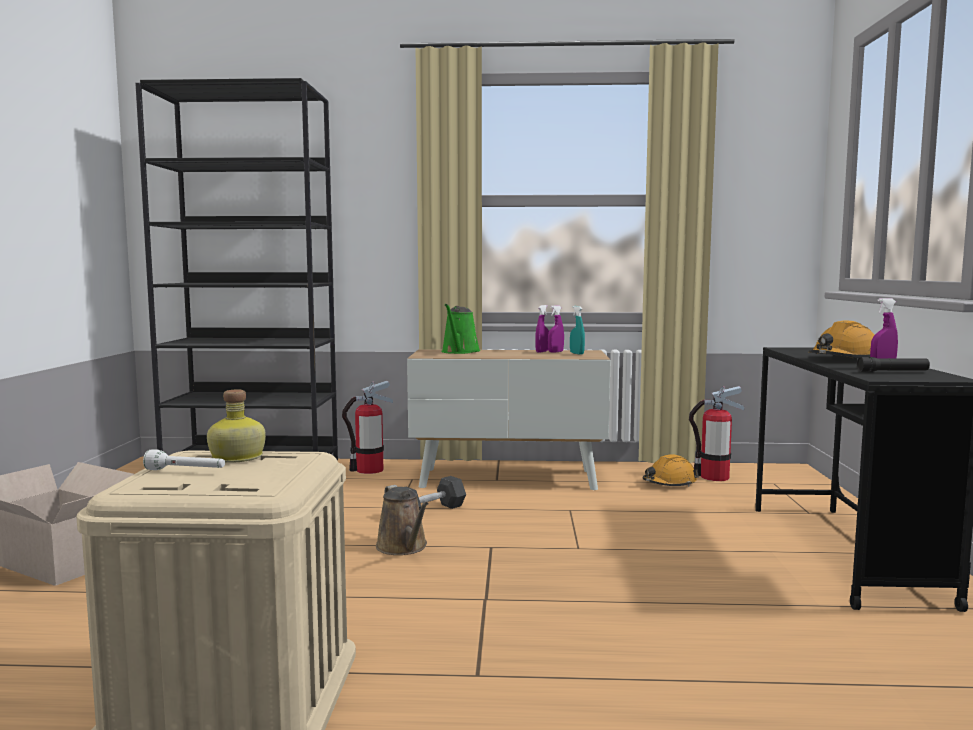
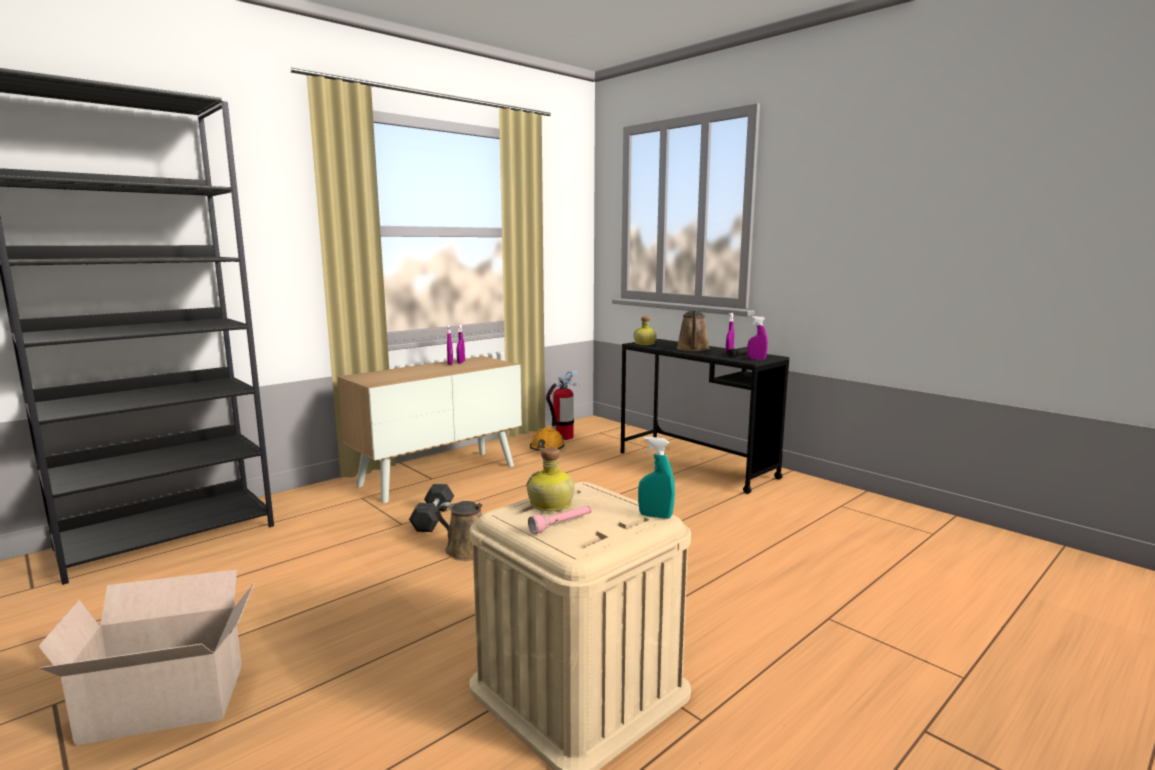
camera: 45 degrees left, 5 degrees up
(186, 471) = (562, 525): white flashlight -> pink flashlight
(369, 470) = (304, 502): fire extinguisher -> none
(459, 352) = (388, 374): green watering can -> none
(576, 353) = (481, 362): turquoise spray bottle -> turquoise spray bottle (655, 516)
(794, 349) = (645, 344): none -> bottle
(844, 359) = (693, 349): orange hard hat -> brown watering can
(900, 377) = (756, 359): none -> purple spray bottle

